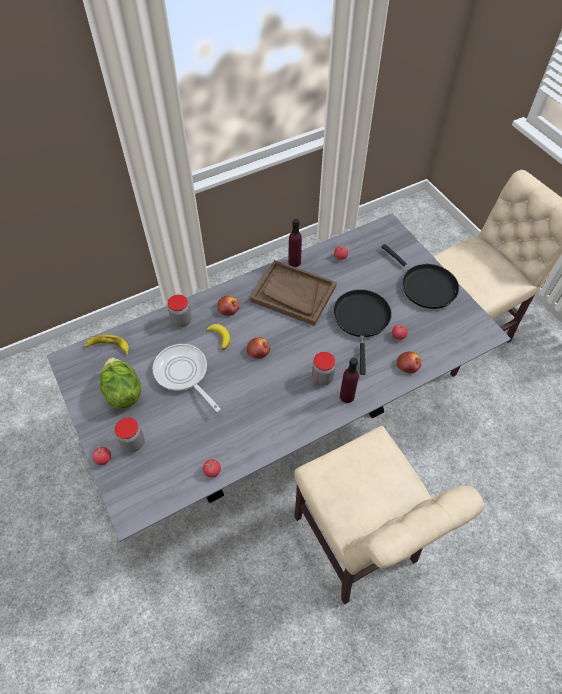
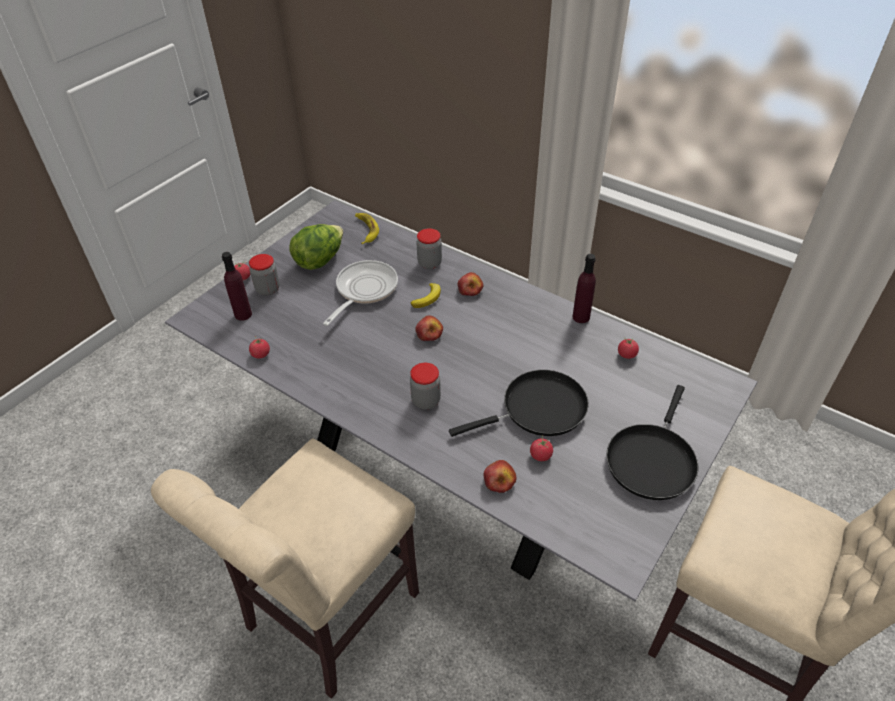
camera: 65 degrees right, 10 degrees down
(293, 294) = (531, 333): brown tray -> none
(347, 396) = (412, 432): purple bottle -> purple bottle (243, 314)

